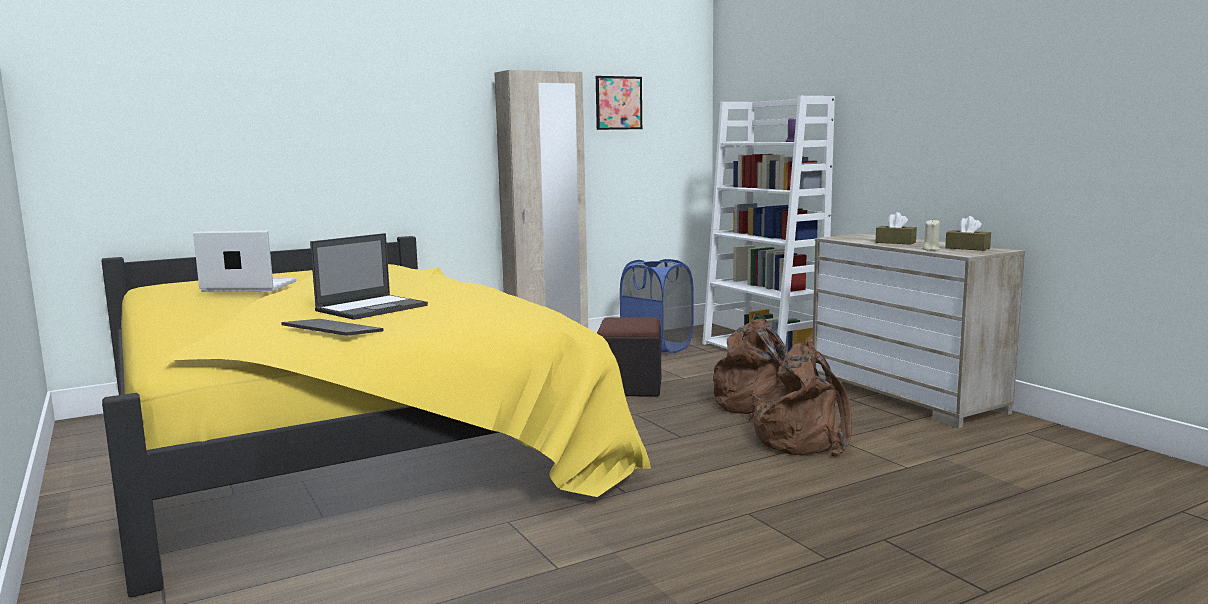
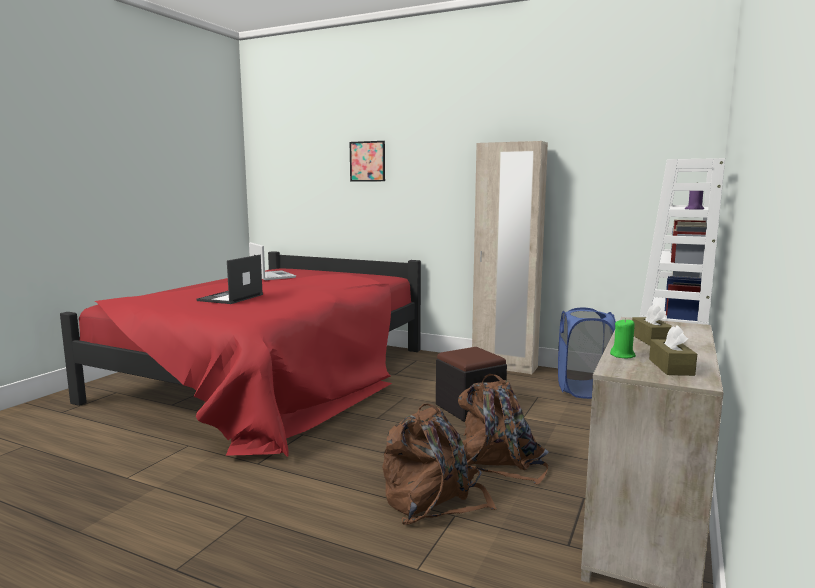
camera: 55 degrees right, 0 degrees up
(329, 330) = (165, 304): keyboard -> none
(344, 445) = (272, 377): yellow bed -> red bed
(372, 308) = (230, 298): laptop -> laptop turned 105 degrees clockwise
(618, 103) = (602, 165): picture -> picture (367, 161)
(930, 249) = (623, 355): beige candle -> green candle

